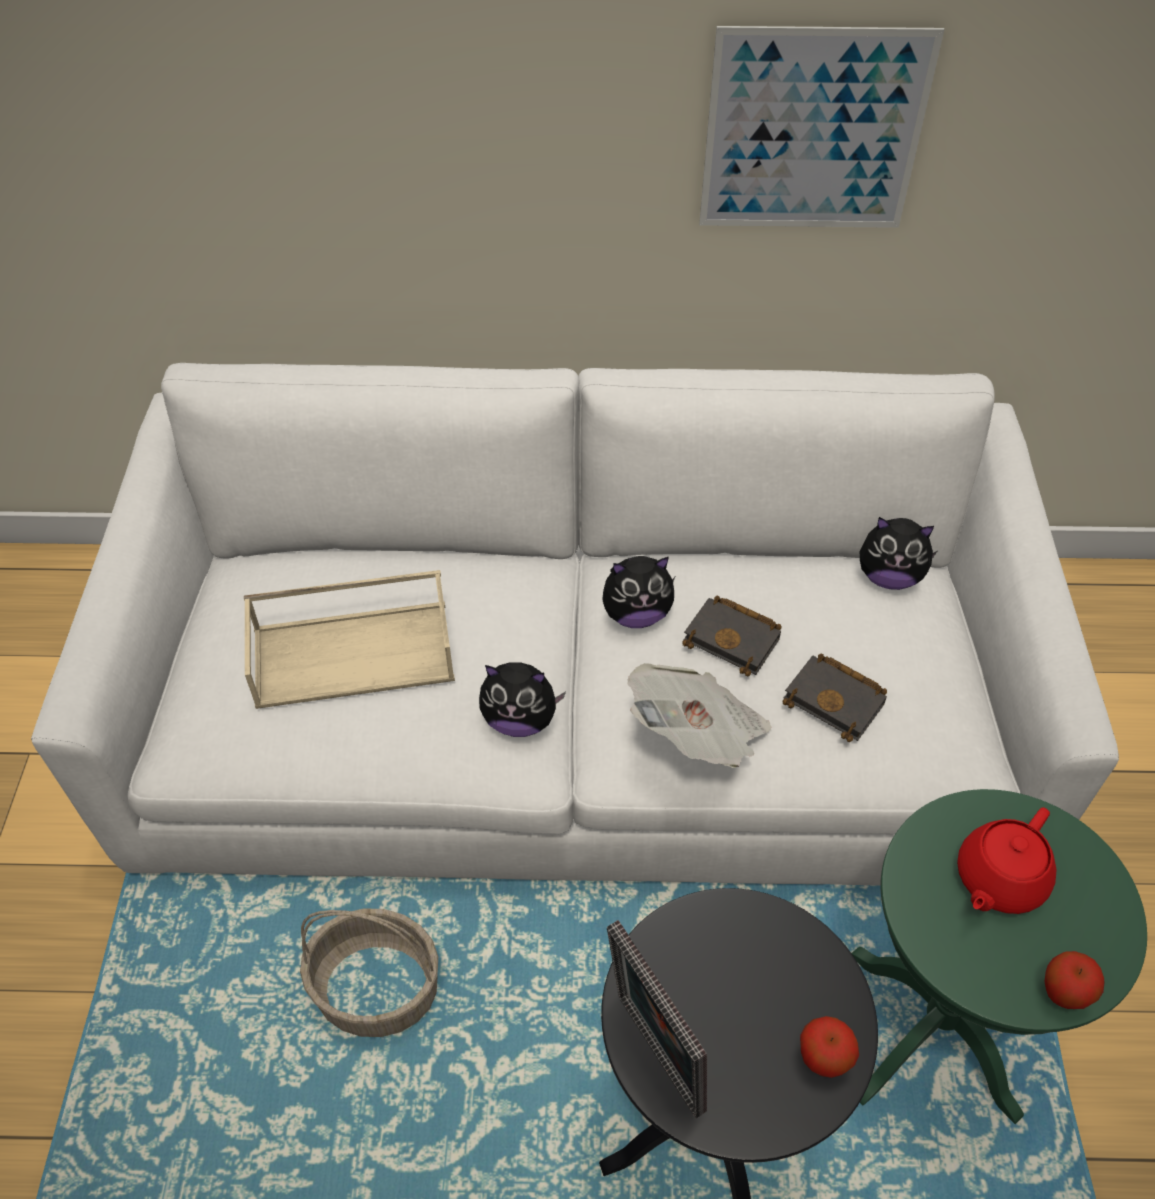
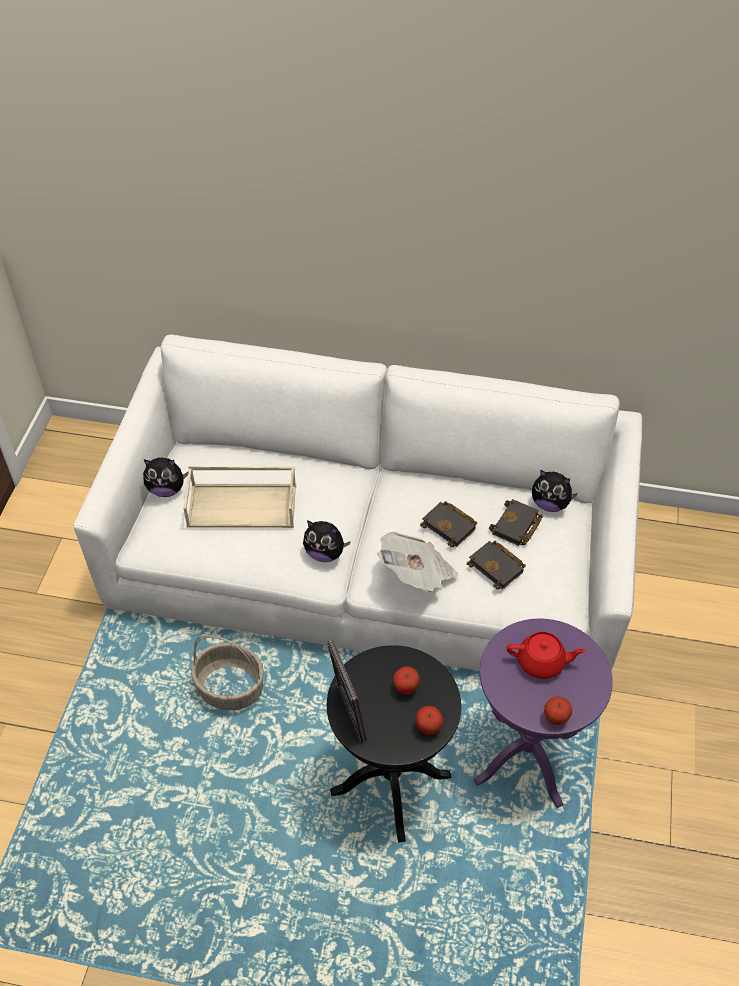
camera: 10 degrees right, 0 degrees up
(636, 614) = (401, 505): plush toy -> plush toy (166, 489)
(755, 979) = (405, 689): none -> apple
(813, 132) = (520, 258): picture -> none
(848, 624) = (516, 527): none -> black book
(932, 1032) = (525, 757): green side table -> purple side table
(998, 879) = (542, 662): red teapot -> red teapot turned 135 degrees counterclockwise

